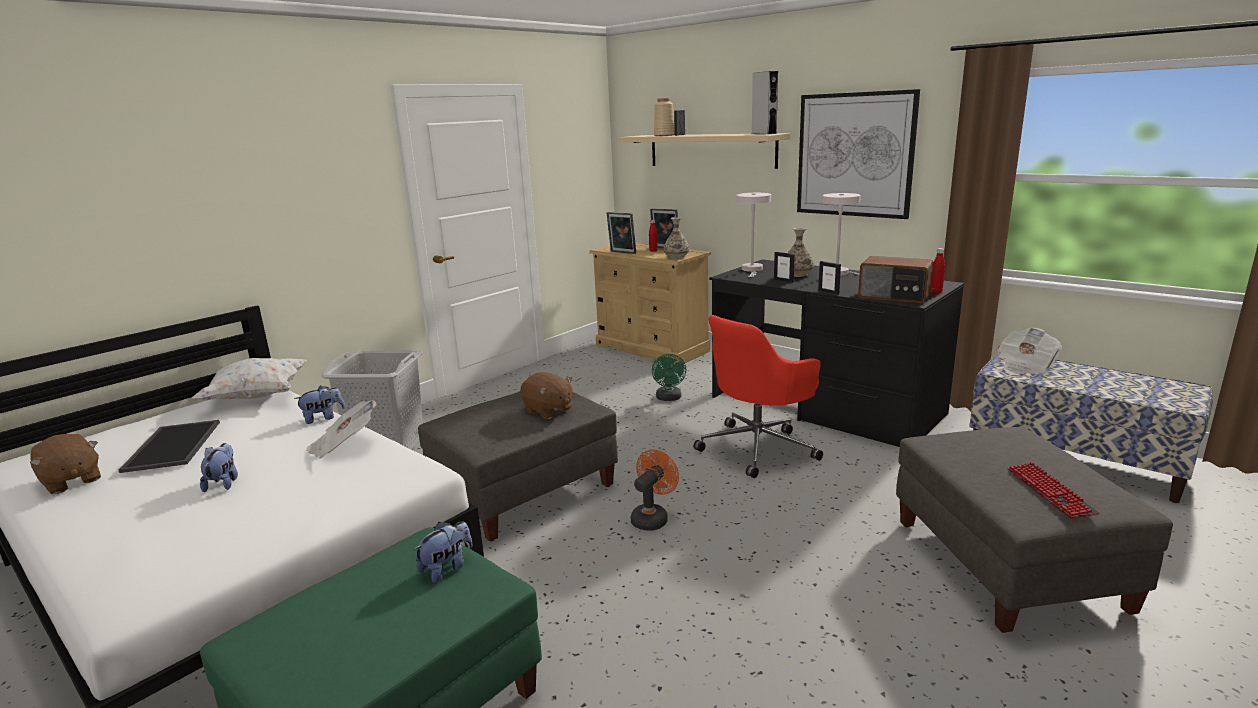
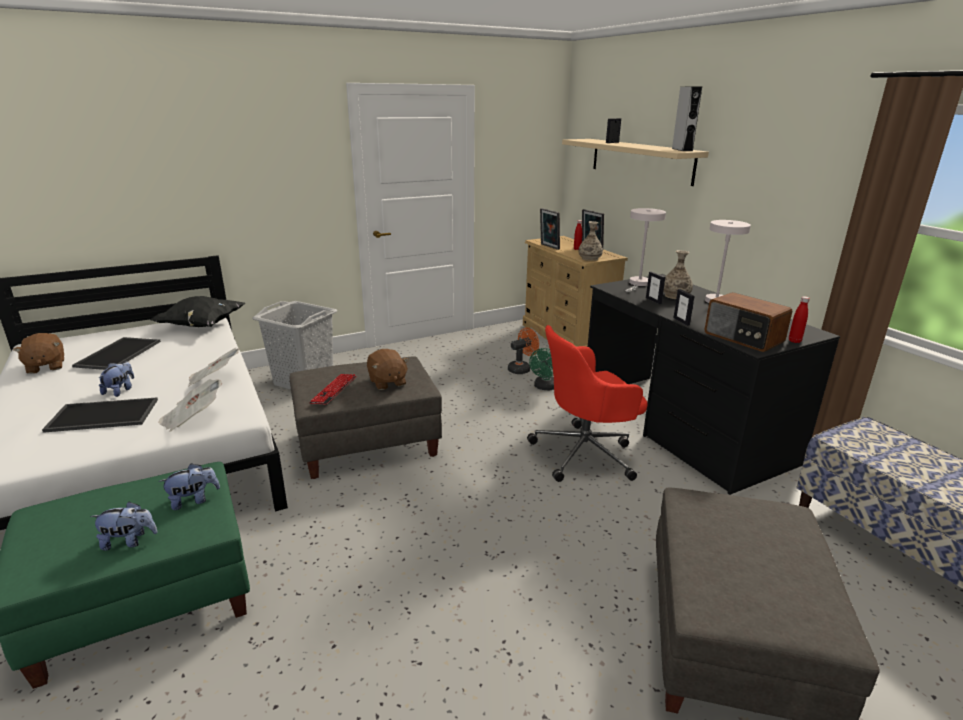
camera: 20 degrees right, 5 degrees up
(231, 513) = (101, 416): none -> tray
(257, 397) = (201, 326): white pillow -> black pillow
(323, 418) = (224, 353): plush toy -> plush toy (129, 541)
(652, 517) = (445, 494): orange fan -> orange fan (521, 369)
(664, 135) = (599, 141): beige vase -> none
(854, 155) = (764, 182): picture -> none
(1024, 366) = (875, 440): newspaper -> newspaper (192, 419)
(1050, 491) = (759, 590): keyboard -> keyboard (334, 390)

